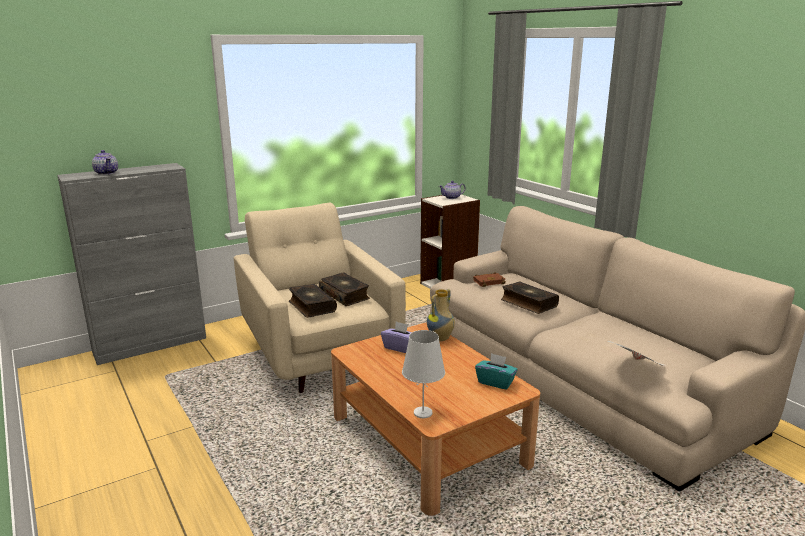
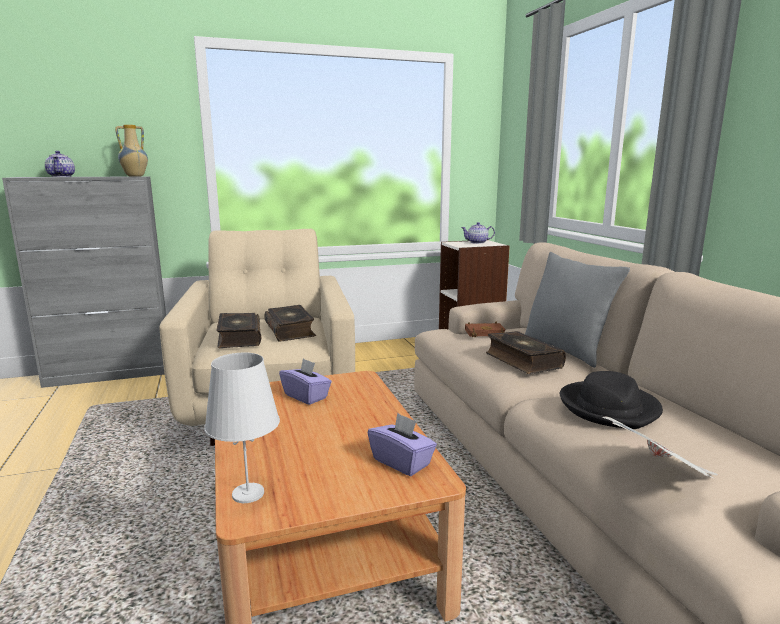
camera: 15 degrees right, 5 degrees down
(440, 339) = (370, 392): vase -> vase (135, 176)
(495, 382) = (402, 462): turquoise tissue box -> purple tissue box
(552, 291) = (566, 350): none -> grey pillow
(597, 332) = (609, 408): none -> black hat

